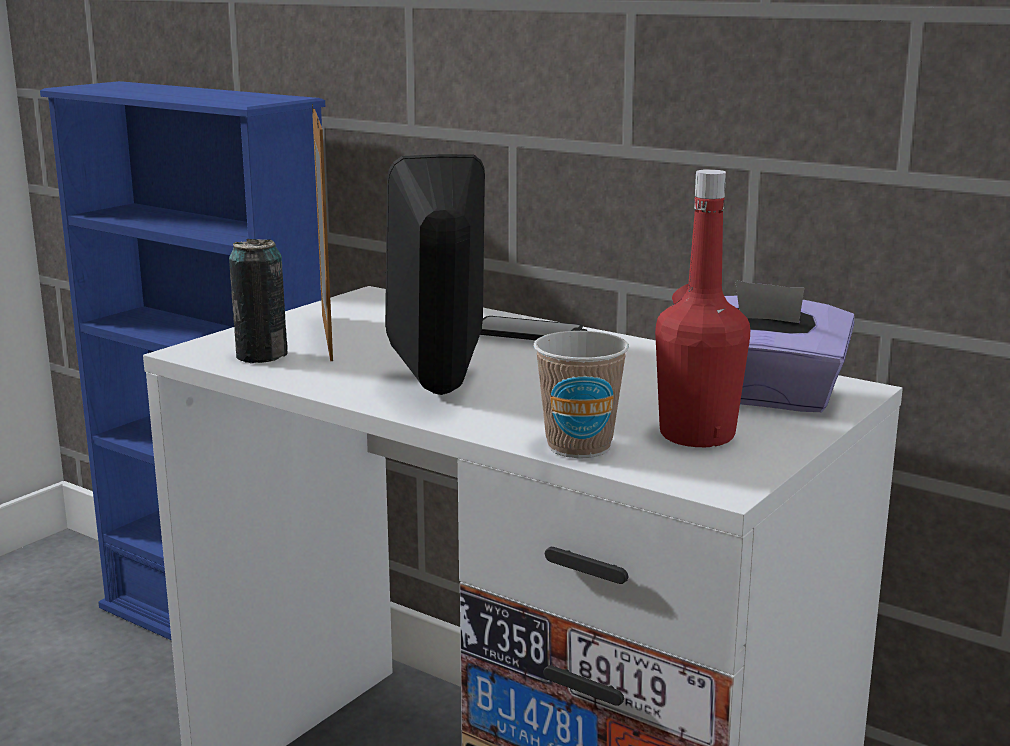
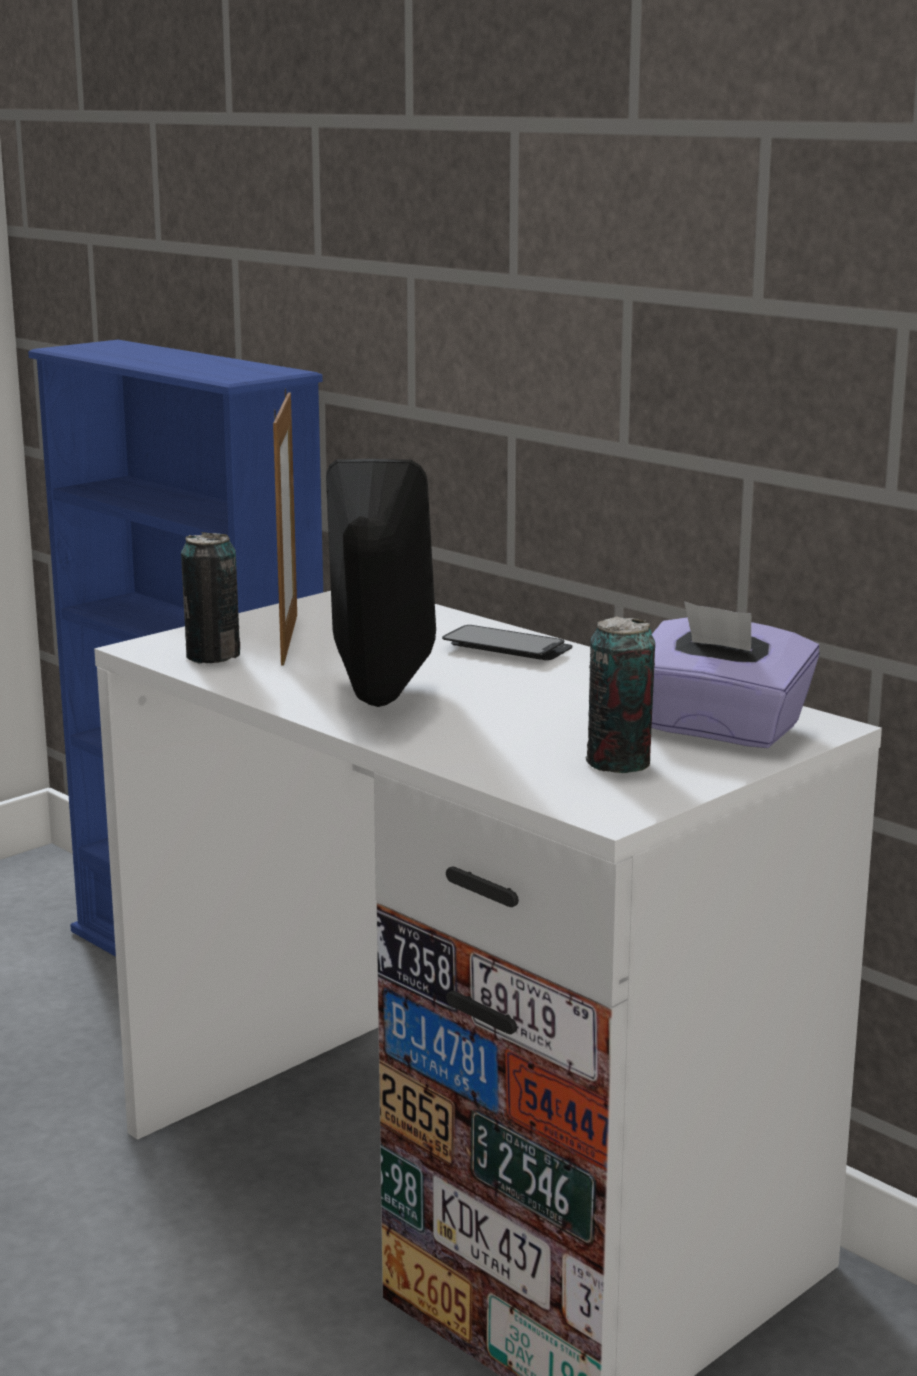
camera: 10 degrees right, 0 degrees up
(579, 447) = (489, 767): cup -> none
(697, 435) = (618, 763): red bottle -> can

